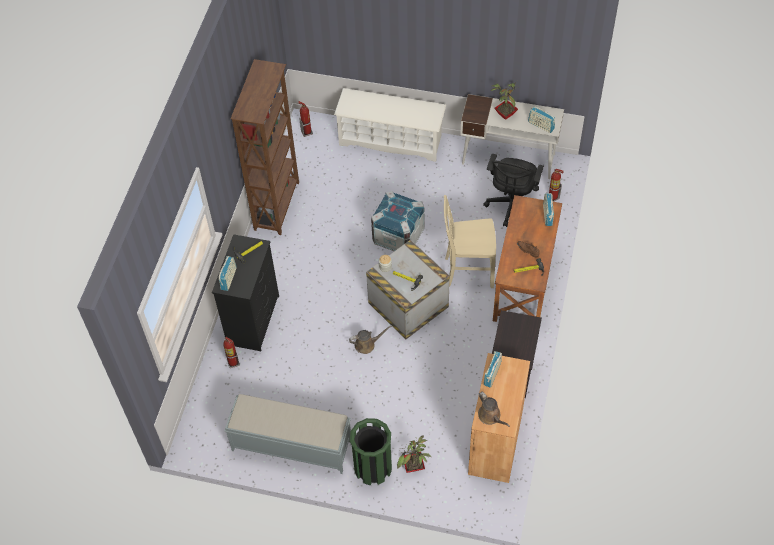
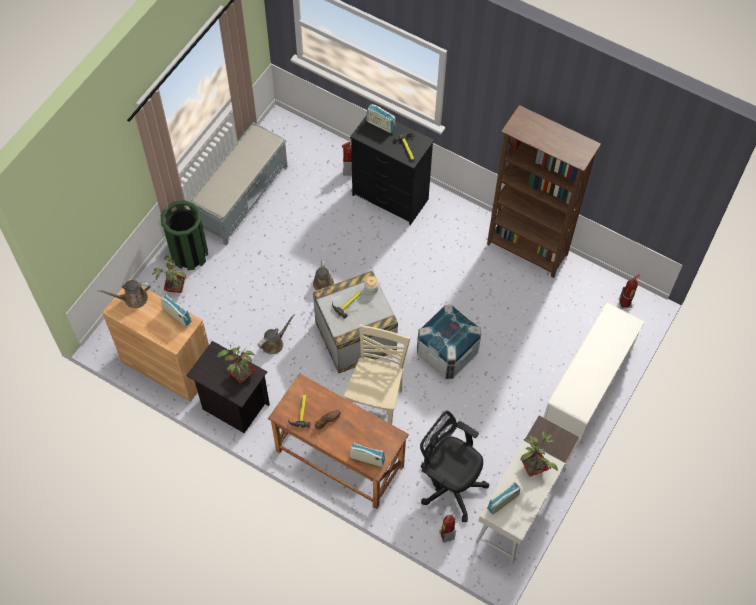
camera: 105 degrees right, 5 degrees up
(439, 364) = (274, 343): none -> brown watering can
(513, 327) = (241, 375): none -> potted plant

